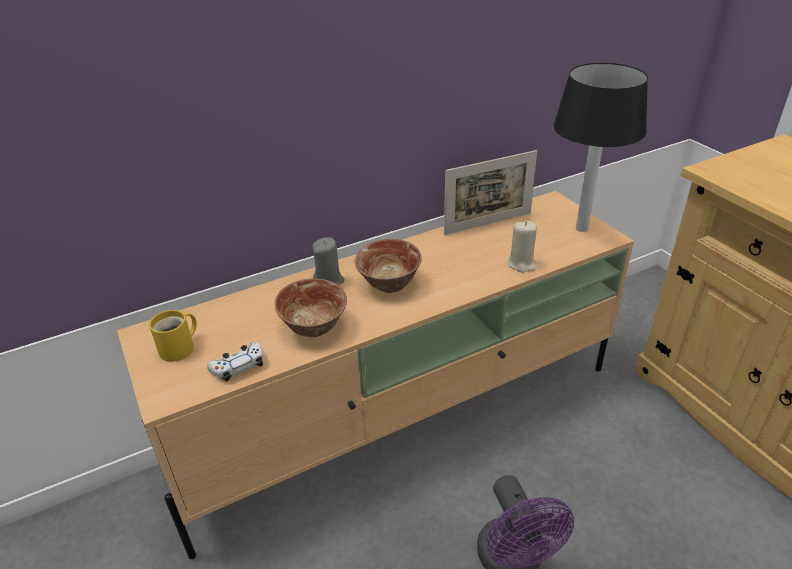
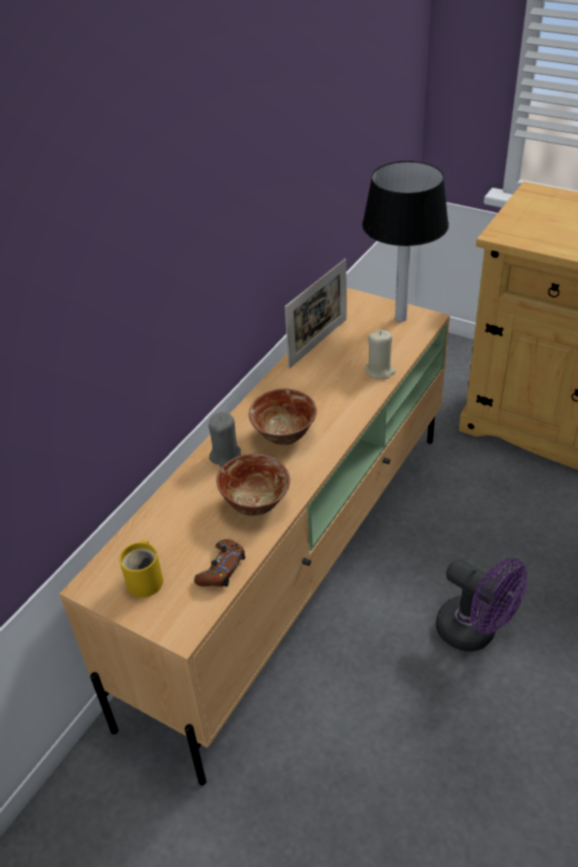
camera: 30 degrees left, 5 degrees up
(238, 366) = (221, 569): white game controller -> brown game controller

